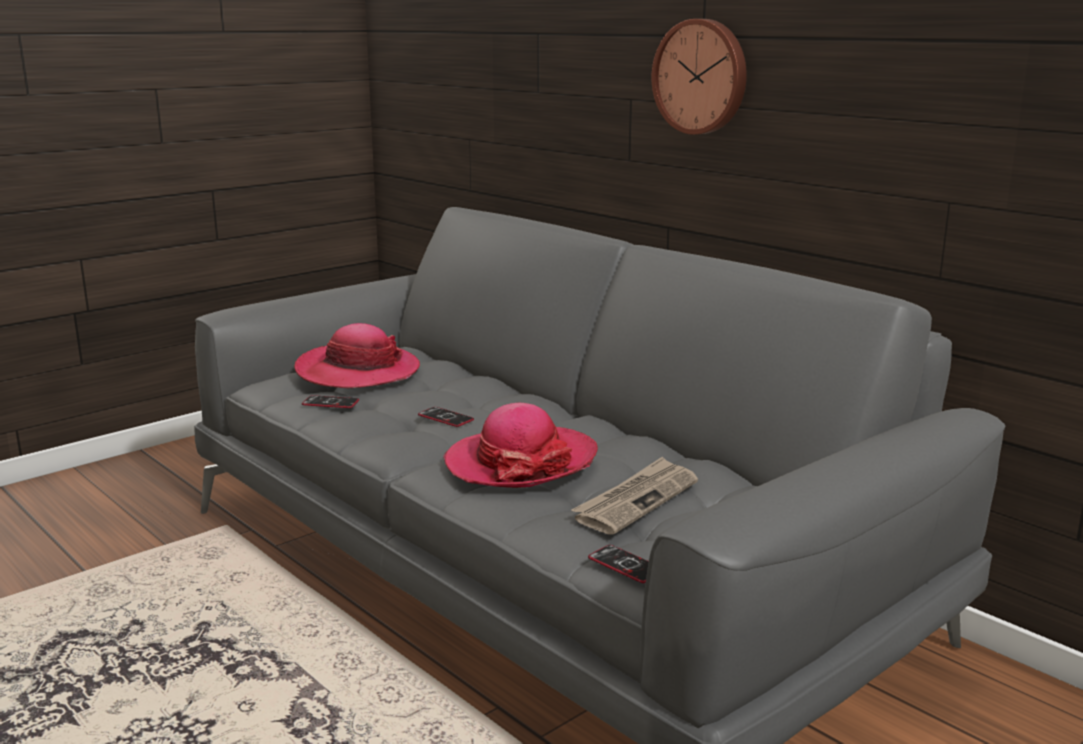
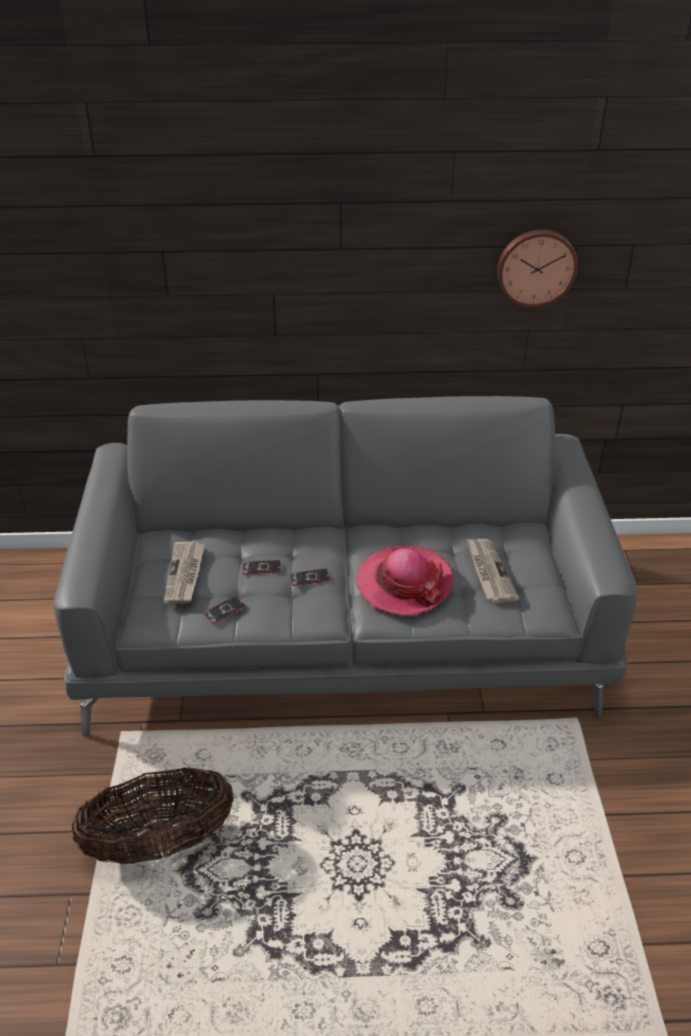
camera: 50 degrees left, 20 degrees up
(91, 607) = (160, 843): none -> basket
(357, 371) = (185, 574): hat -> newspaper
(626, 565) = (546, 612): phone -> phone (261, 568)
(702, 77) = (345, 277): wall clock -> wall clock (536, 267)

